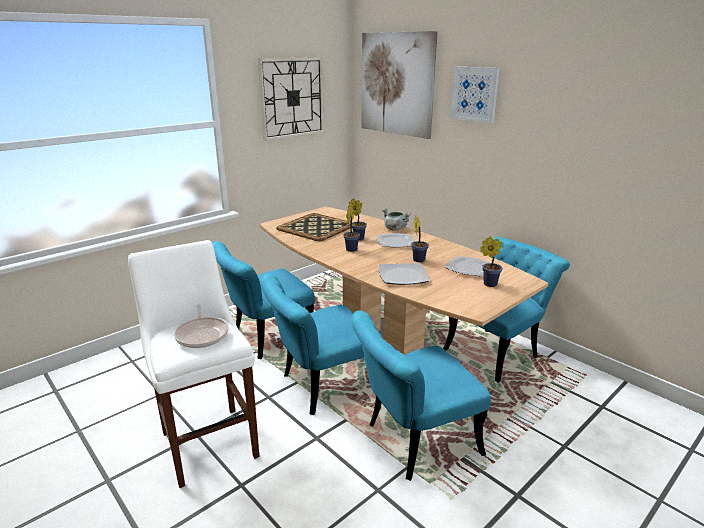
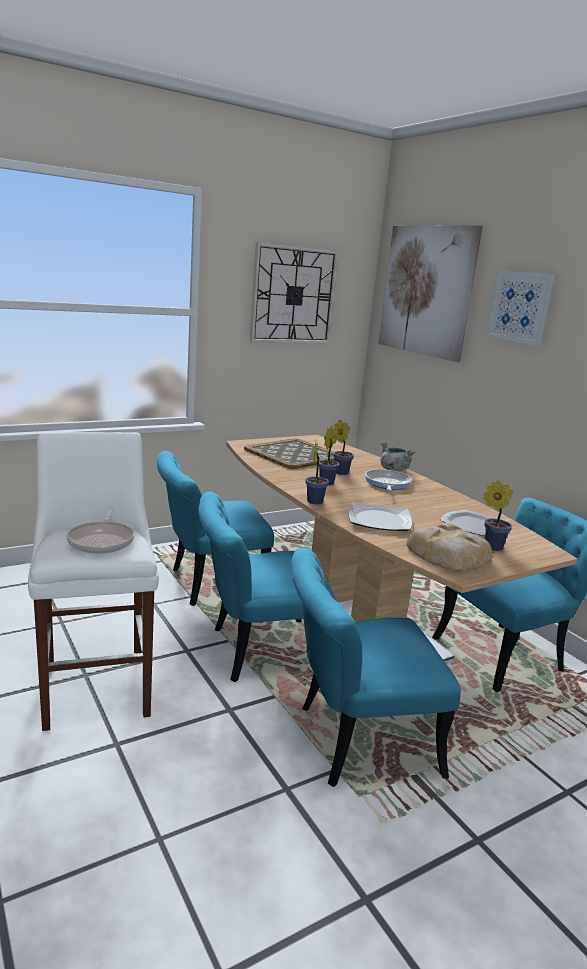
camera: 10 degrees right, 5 degrees down
(395, 242) = (387, 483): plate -> frying pan
(418, 259) = (408, 506): potted plant -> potted plant (315, 501)
(462, 297) = (448, 555): none -> bread

